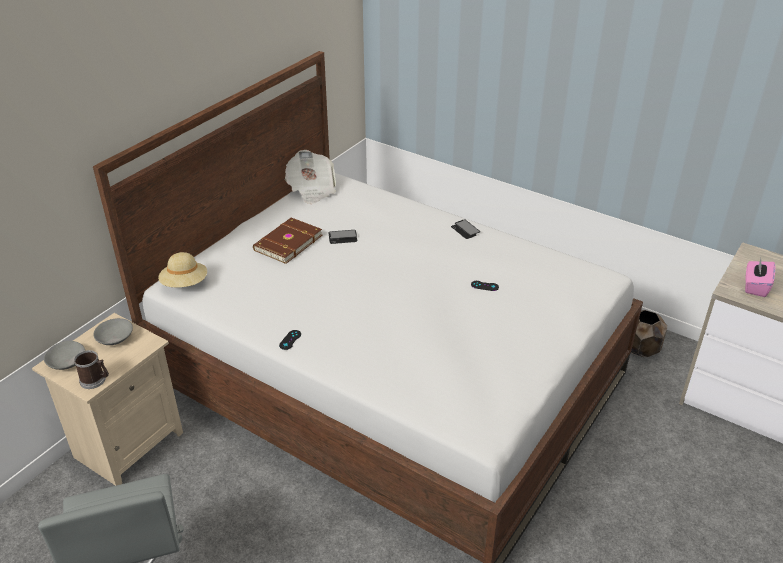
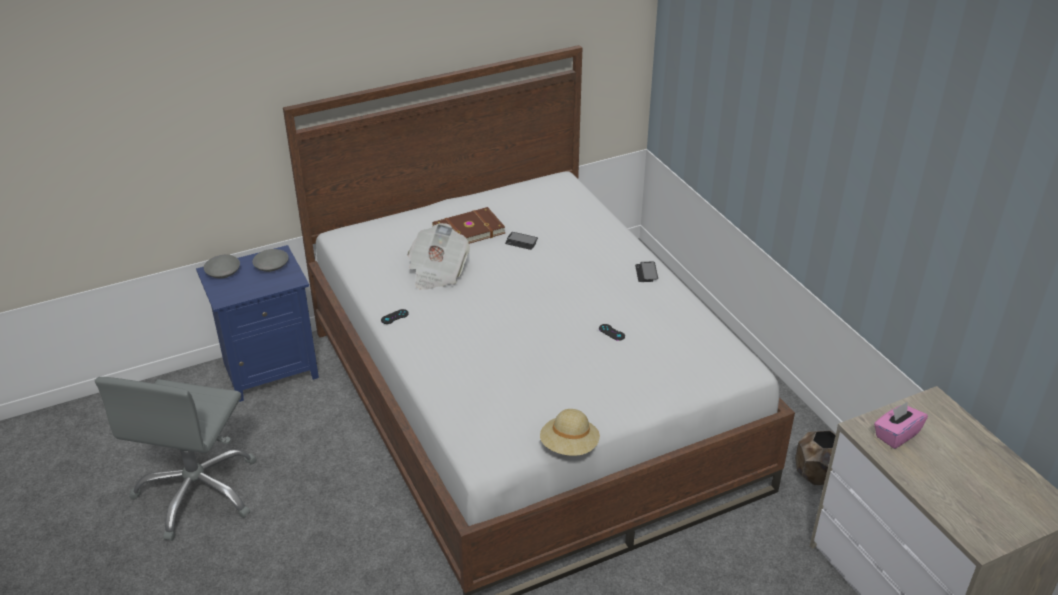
camera: 30 degrees right, 0 degrees up
(95, 380) = (231, 295): mug -> none
(127, 445) = (269, 370): beige nightstand -> blue nightstand
(185, 284) = (352, 238): beige hat -> beige hat (569, 446)
(311, 190) = (535, 186): newspaper -> newspaper (437, 272)

